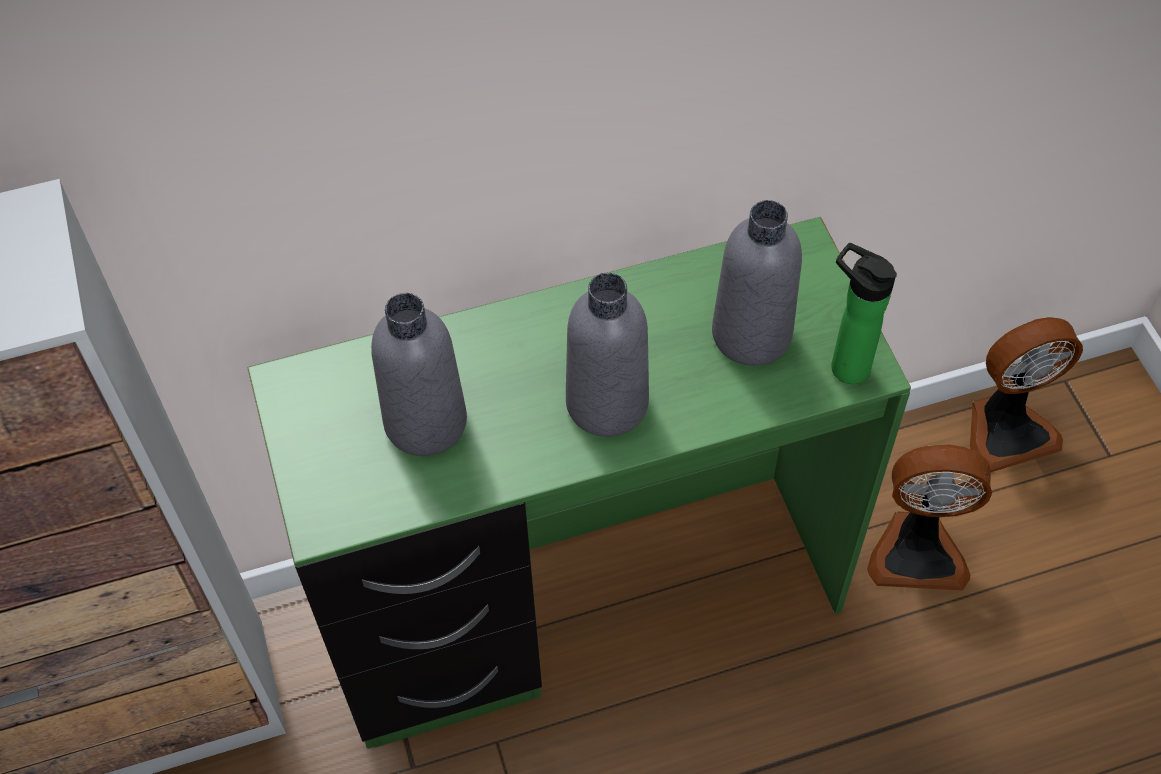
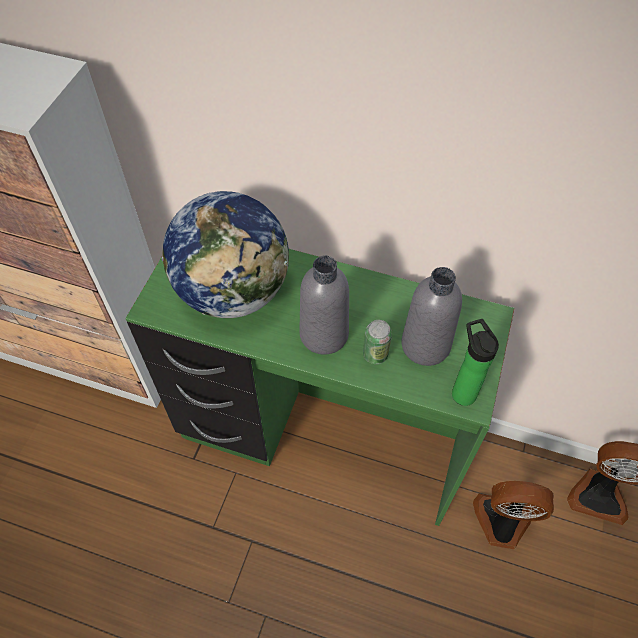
camera: 35 degrees right, 0 degrees up
(425, 422) = (234, 291): grey bottle -> globe
(698, 387) = (375, 354): none -> can
(917, 550) = (502, 522): fan -> fan turned 150 degrees clockwise

